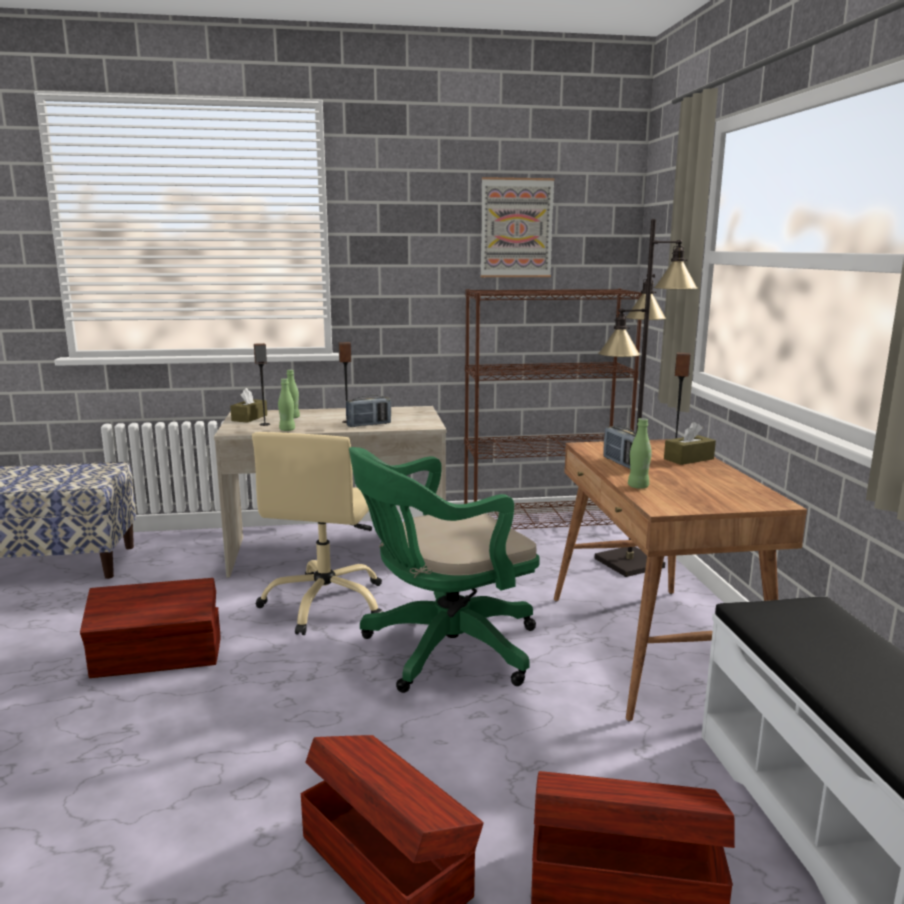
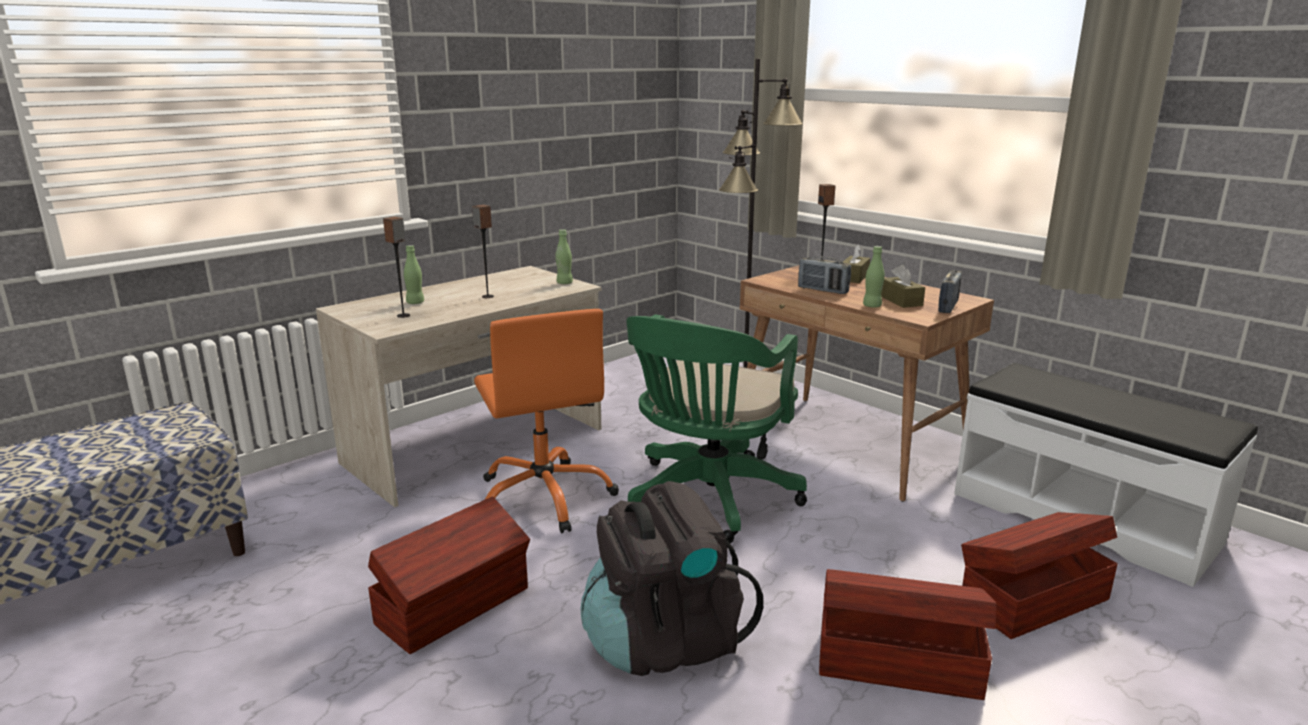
camera: 35 degrees left, 5 degrees up
(238, 747) = (664, 641): none -> black backpack
(249, 418) = (364, 312): brown tissue box -> brown tissue box (901, 301)
(287, 430) = (445, 316): green bottle -> green bottle (564, 283)
(326, 603) = (544, 497): beige office chair -> orange office chair
(369, 425) = (518, 296): radio -> radio (948, 307)
(516, 228) = (580, 63): picture -> none
(544, 525) = (633, 370): brown bookcase -> none

